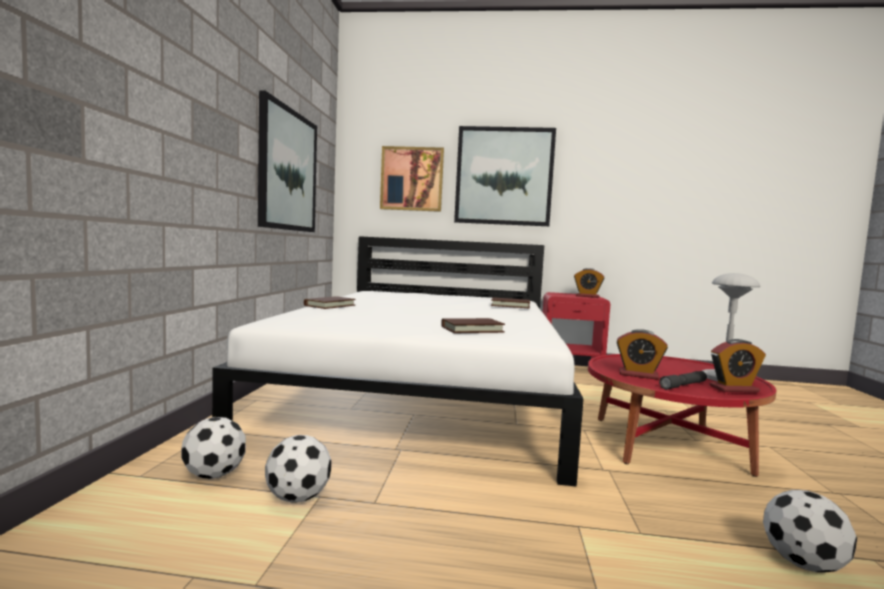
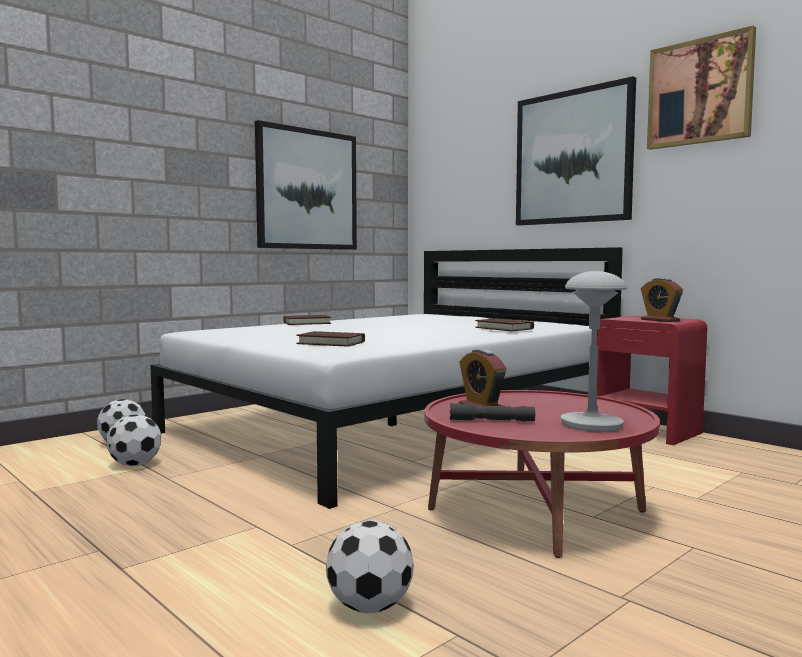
camera: 40 degrees right, 0 degrees up
(412, 179) = (475, 177): picture -> picture (700, 92)
(734, 389) = (537, 430): alarm clock -> none

